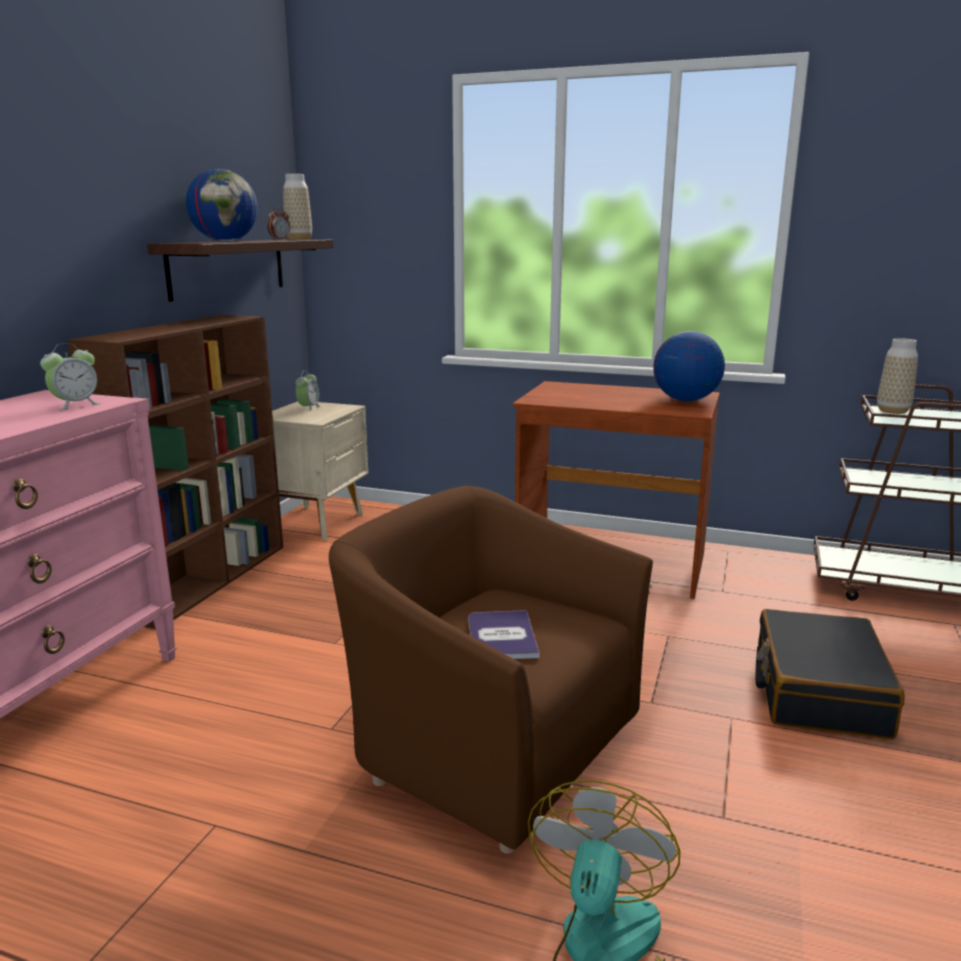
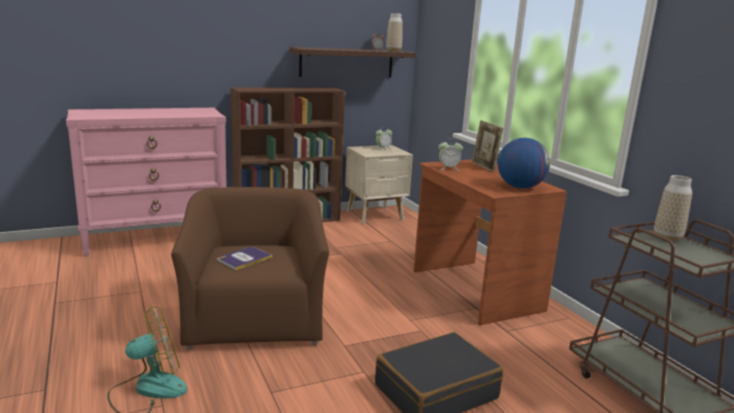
camera: 45 degrees right, 0 degrees up
(75, 405) = (198, 114): alarm clock -> alarm clock (448, 168)
(226, 241) = (333, 48): globe -> none
(583, 389) = (484, 167): none -> picture frame

